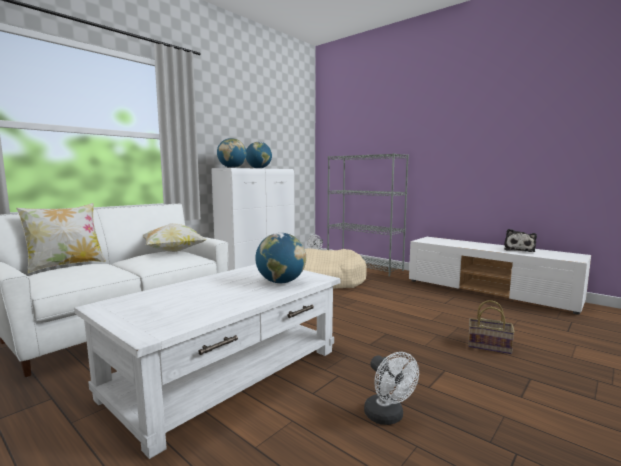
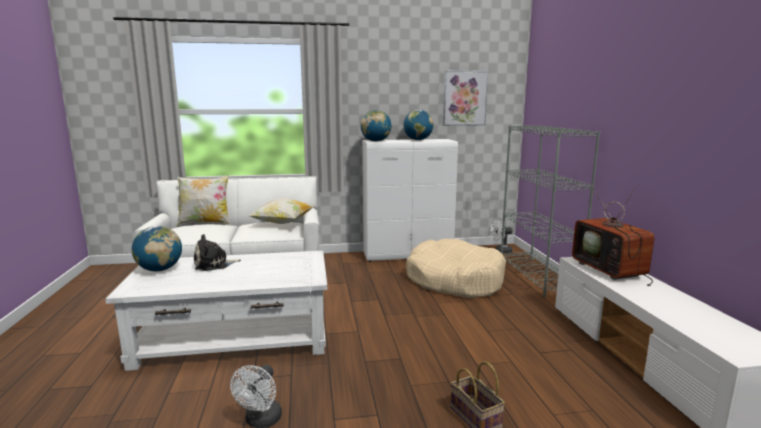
camera: 40 degrees right, 5 degrees up
(281, 136) = (464, 98): none -> picture
(281, 282) = (276, 275): globe -> globe (160, 270)
(447, 242) = (611, 270): none -> television
(519, 250) = (688, 312): plush toy -> plush toy (214, 265)

